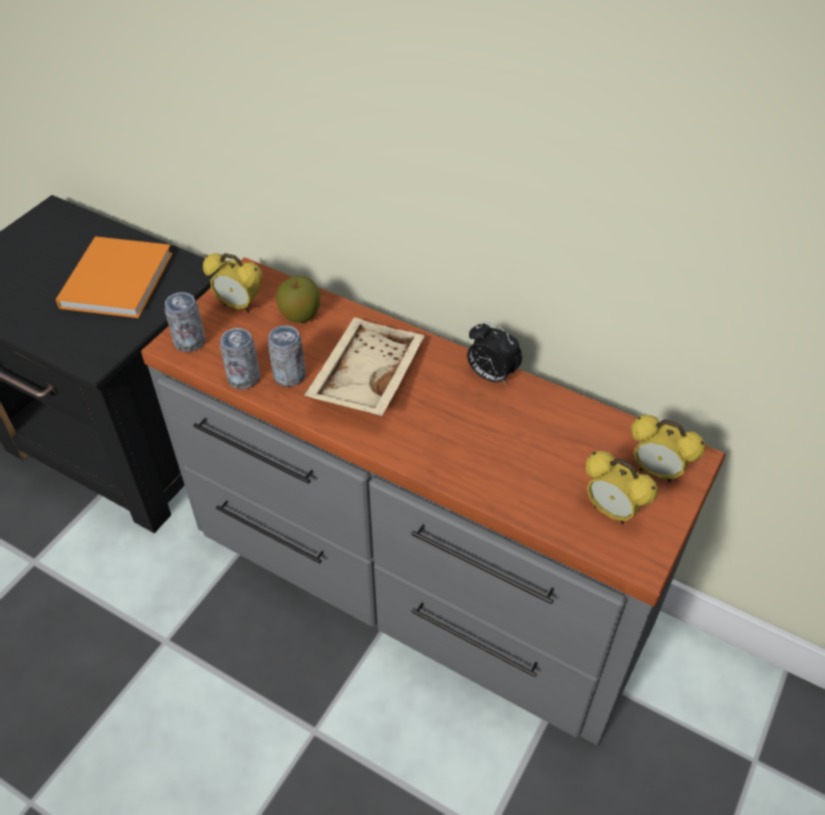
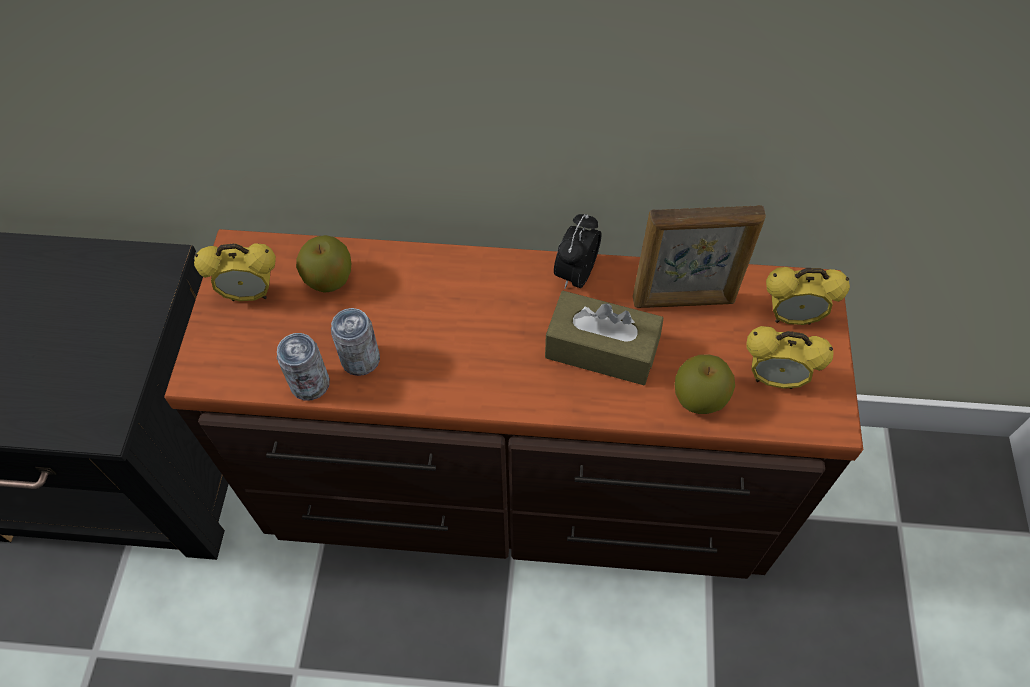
camera: 25 degrees left, 10 degrees up
(118, 278) = (66, 307): orange book -> none
(190, 342) = (219, 363): can -> none
(365, 377) = (445, 328): beige tray -> none
(414, 578) = (517, 487): grey dresser -> brown dresser
(478, 436) = (601, 349): none -> brown tissue box
(490, 375) = (575, 273): alarm clock -> alarm clock turned 105 degrees clockwise
(536, 501) = (699, 398): none -> apple
(569, 426) = (684, 301): none -> picture frame

